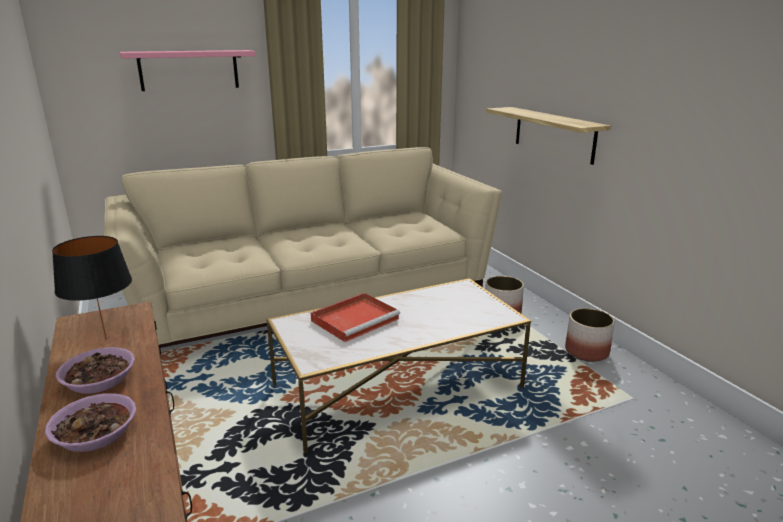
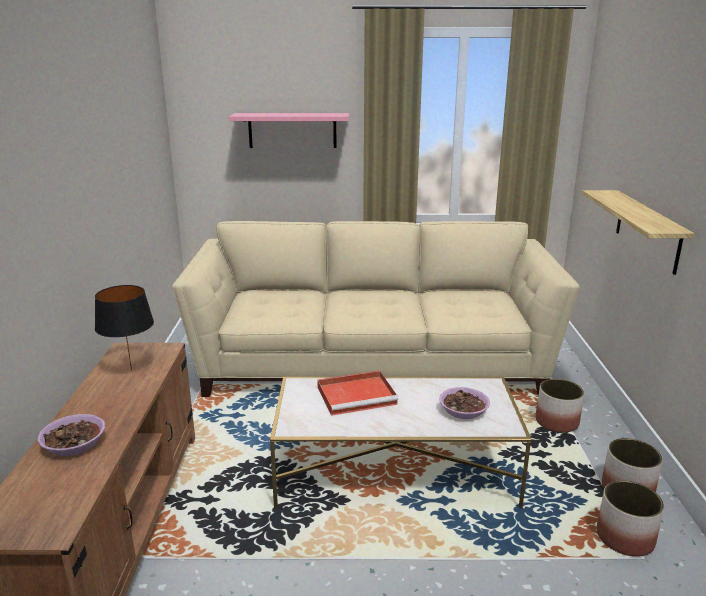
camera: 25 degrees right, 0 degrees up
(98, 380) = (104, 402): bowl -> bowl (463, 410)
(611, 388) = (625, 538): none -> planter

